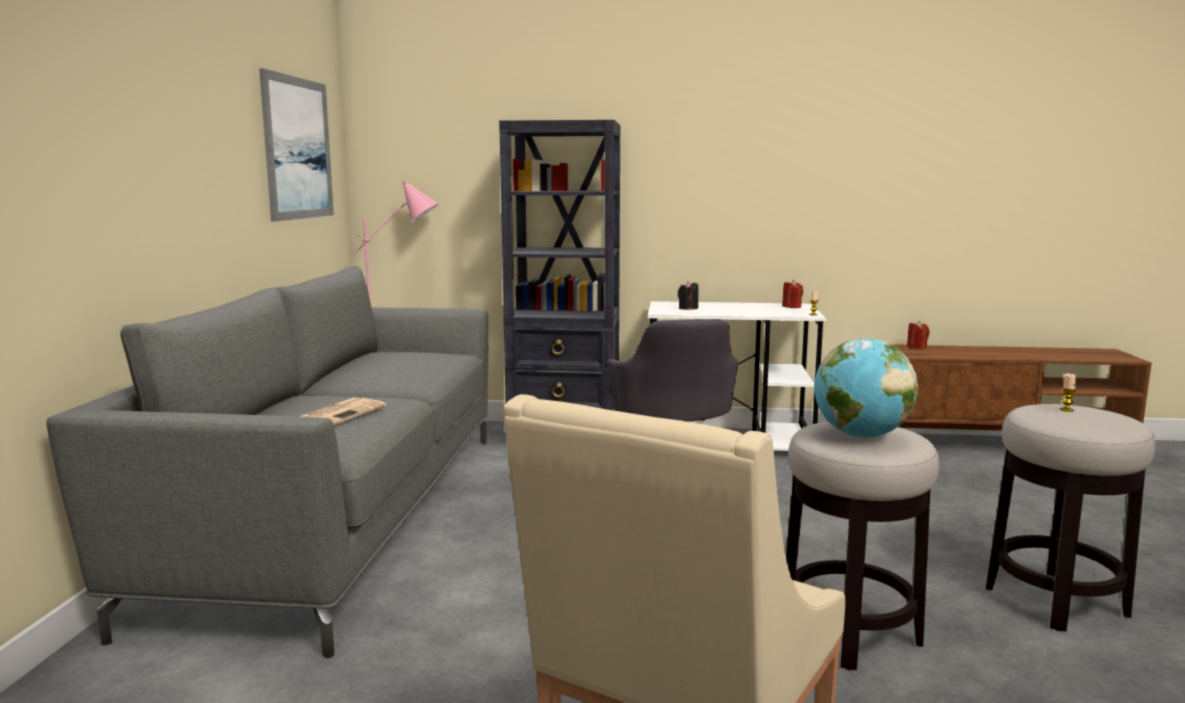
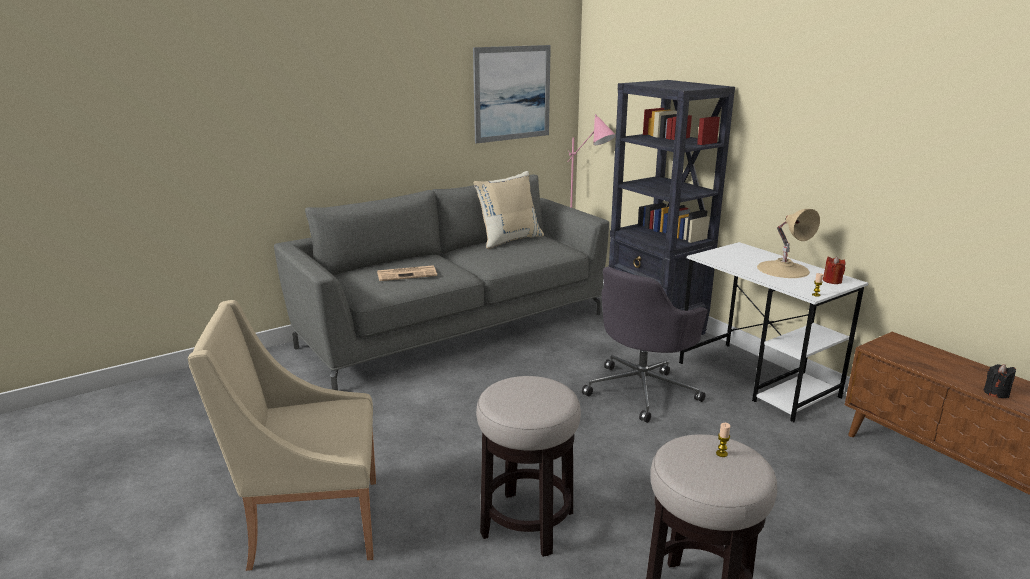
camera: 50 degrees right, 10 degrees up
(365, 360) = (509, 239): none -> beige pillow
(688, 308) = (737, 258): black candle -> black candle (996, 393)
(741, 308) = (783, 269): none -> beige table lamp
(861, 436) = (520, 395): globe -> none
(916, 347) = (955, 360): red candle -> none

